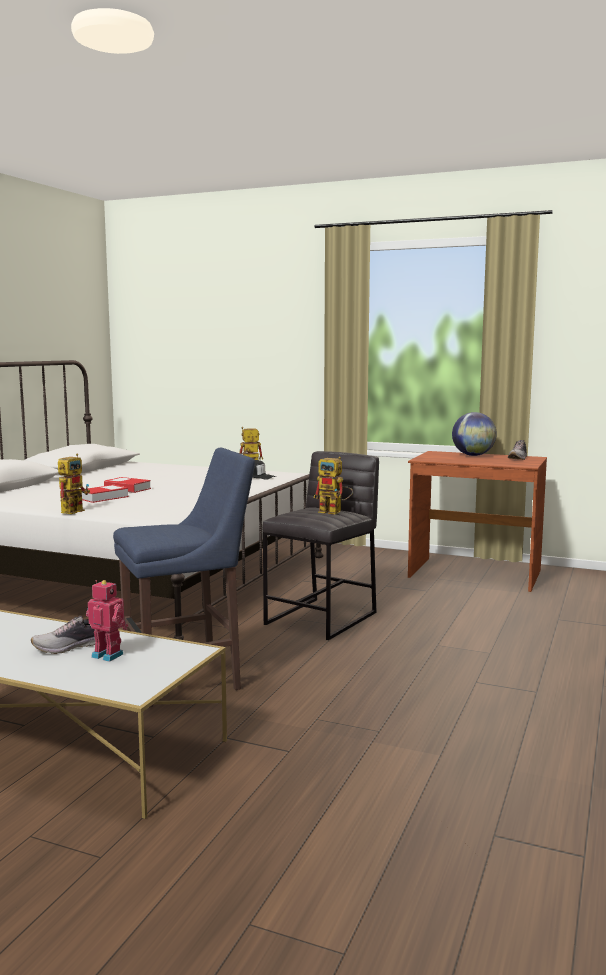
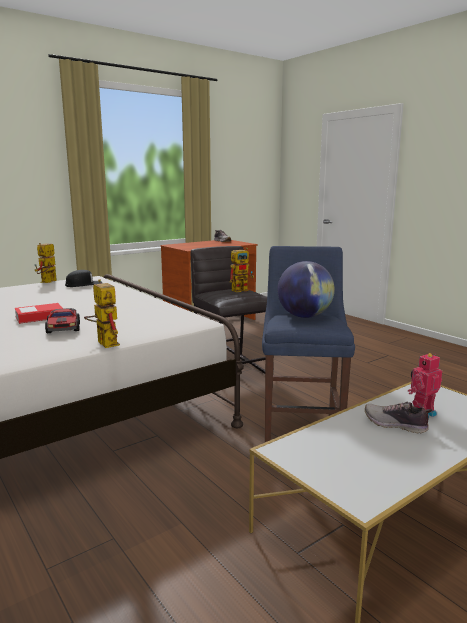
camera: 60 degrees left, 5 degrees up
(69, 647) = (395, 425): shoe -> shoe turned 120 degrees clockwise
(103, 497) = (64, 328): book -> toy car
(473, 455) = (197, 243): globe -> globe (304, 316)

